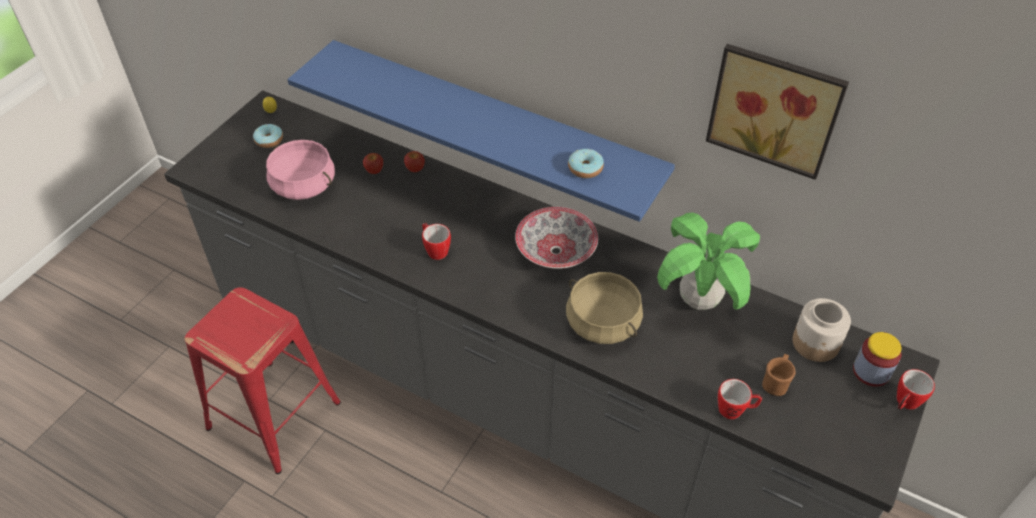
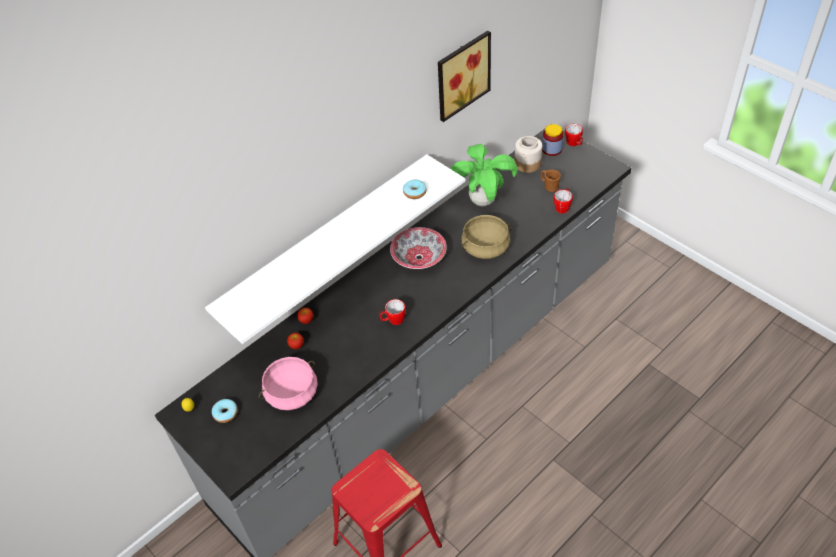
camera: 70 degrees left, 0 degrees up
(493, 123) = (327, 242): blue shelf -> white shelf

